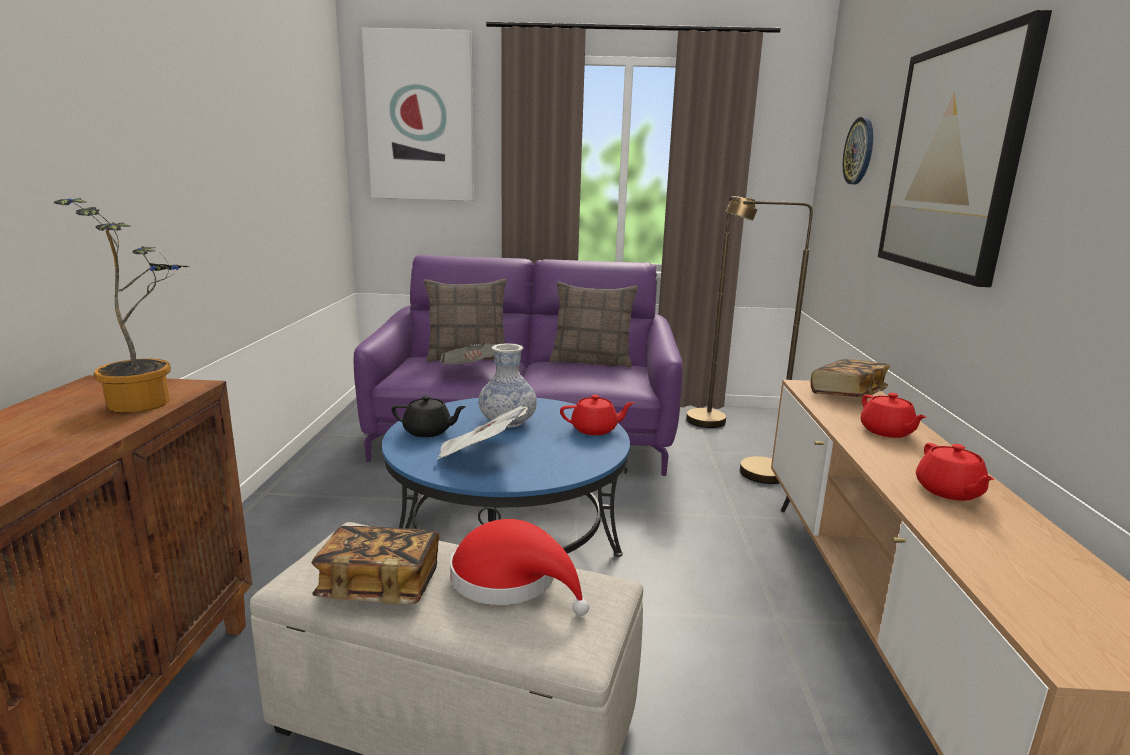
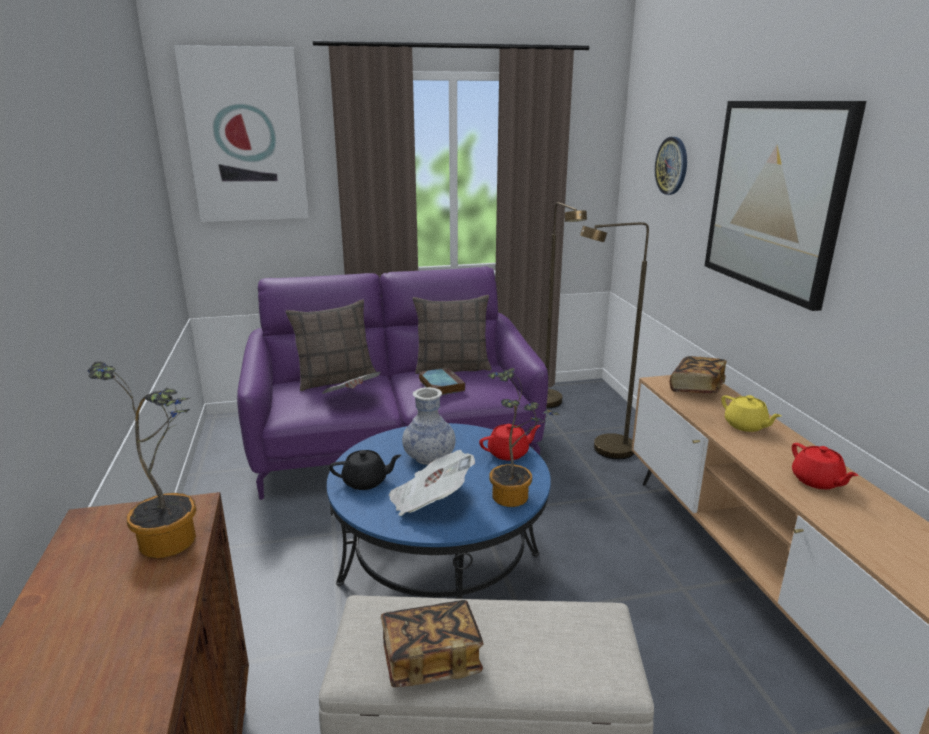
camera: 15 degrees left, 5 degrees up
(511, 580) = (532, 627): red hat -> none
(567, 372) = (440, 385): none -> book
(574, 464) = (515, 496): none -> potted plant
(887, 432) = (746, 426): red teapot -> yellow teapot

